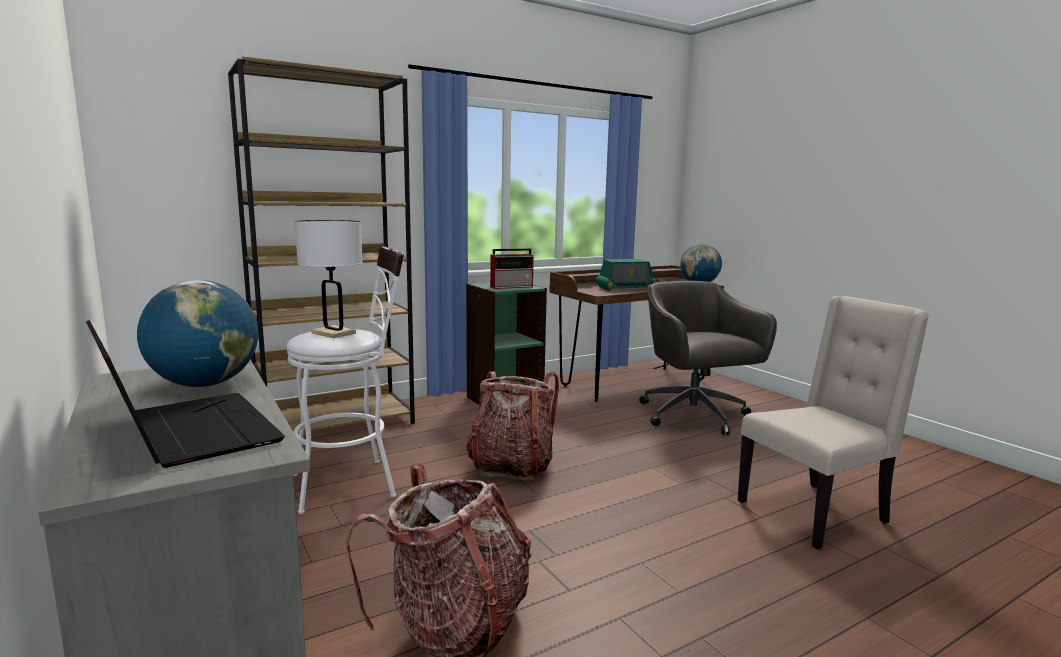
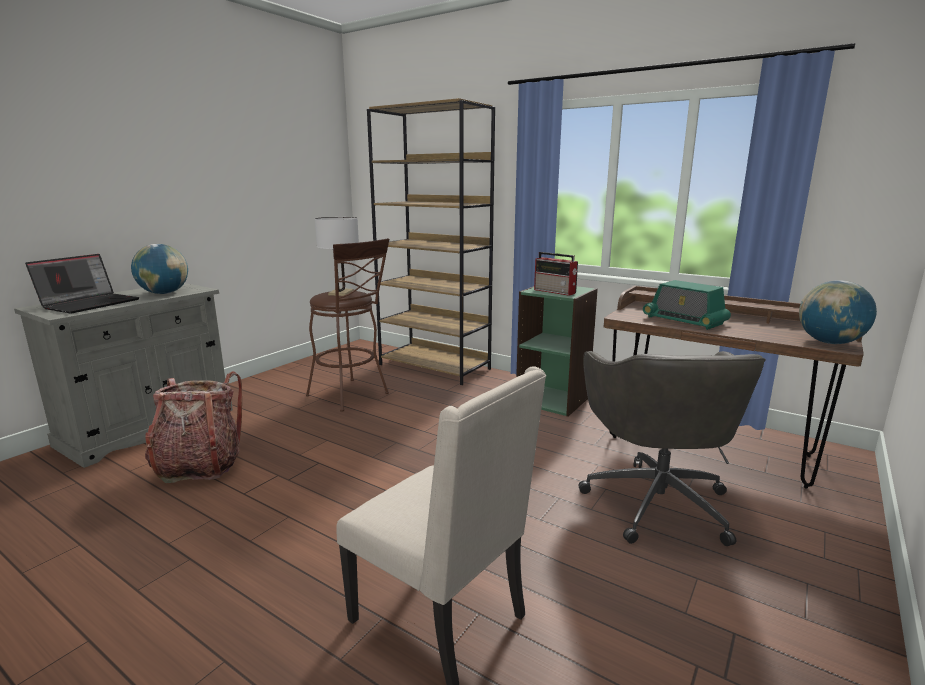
camera: 65 degrees right, 5 degrees up
(353, 483) = (352, 396): white stool -> brown stool
(511, 465) = (419, 433): backpack -> none
(695, 416) = (656, 501): grey office chair -> grey office chair turned 135 degrees clockwise

